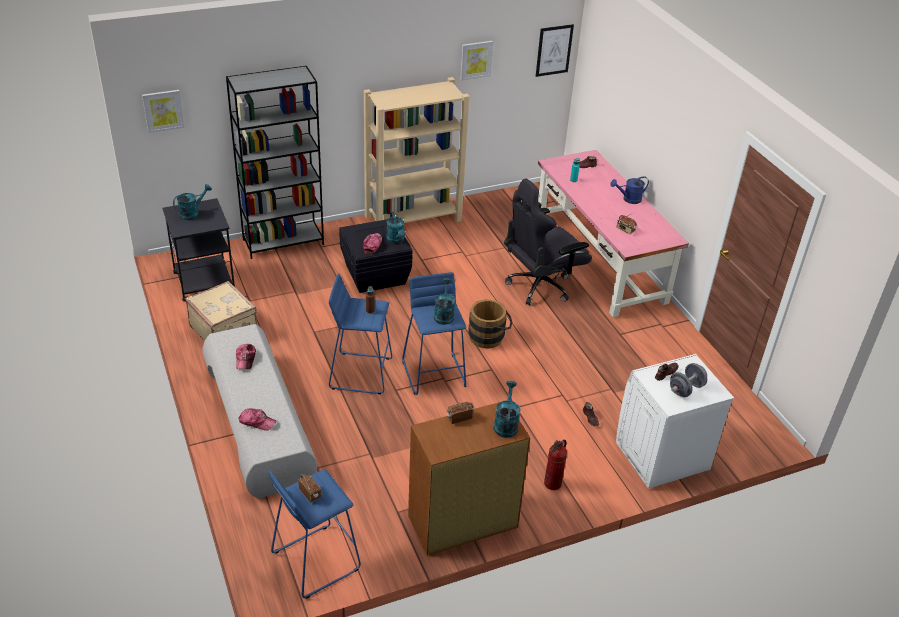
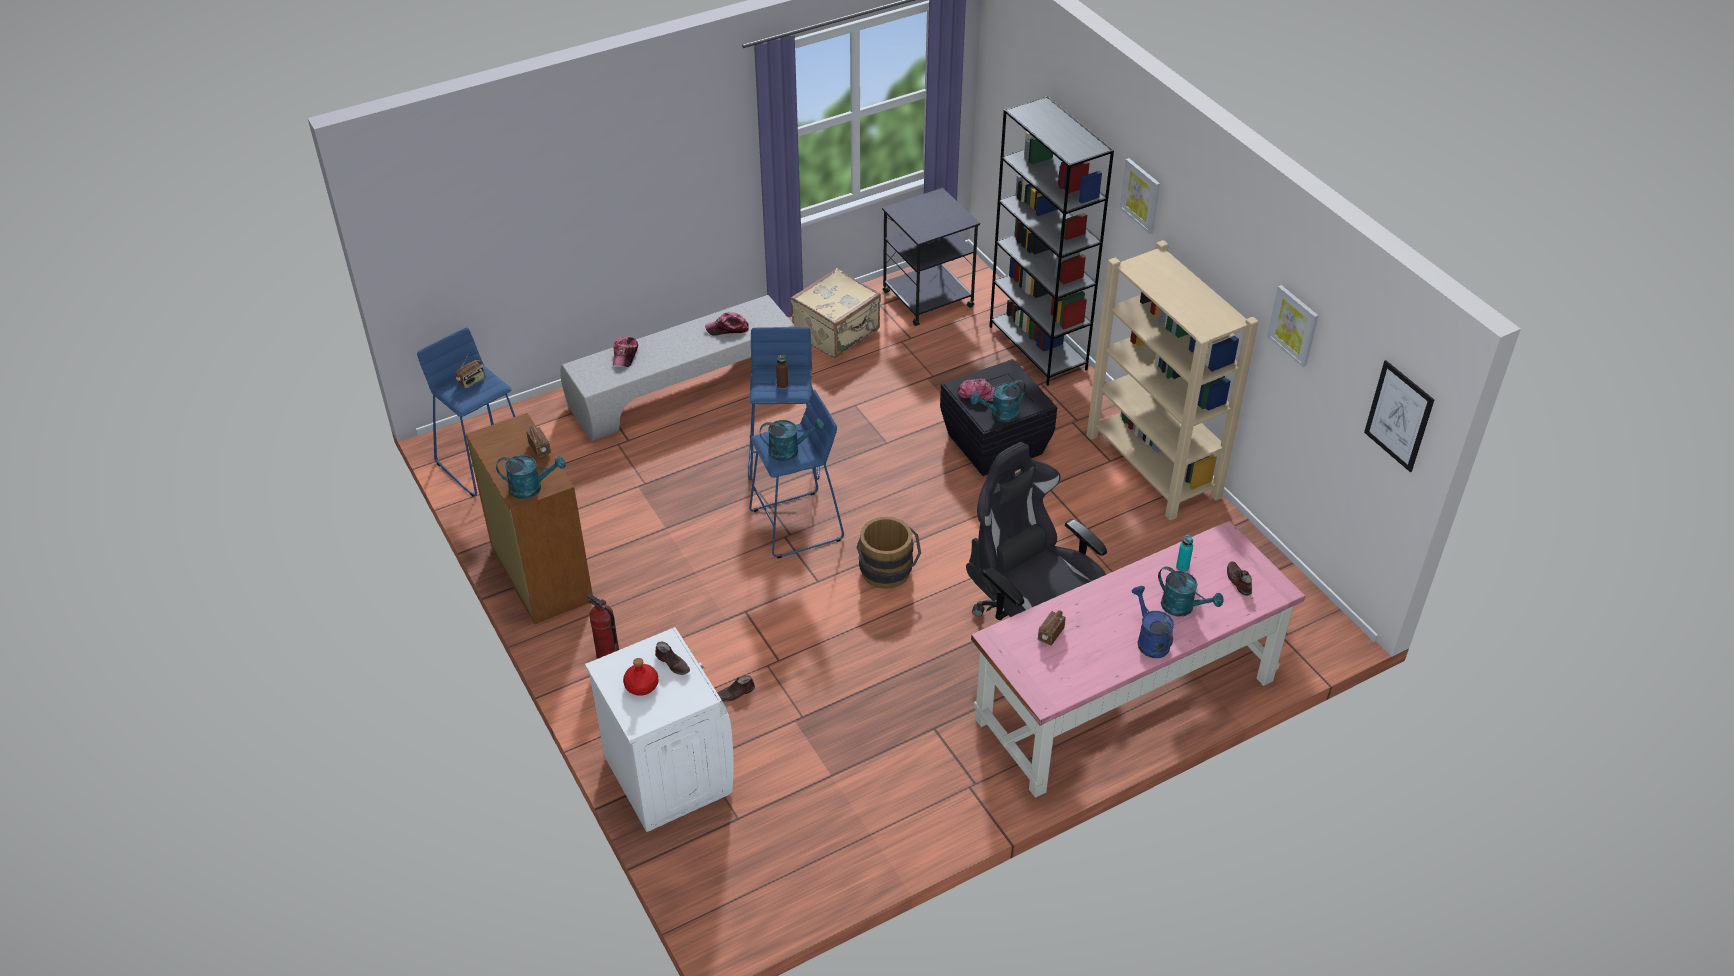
camera: 85 degrees right, 5 degrees up
(163, 110) = (1002, 90): picture -> picture (1141, 195)
(192, 213) = (938, 211): turquoise watering can -> turquoise watering can (1183, 608)
(686, 389) = (641, 685): grey dumbbell -> red bottle

